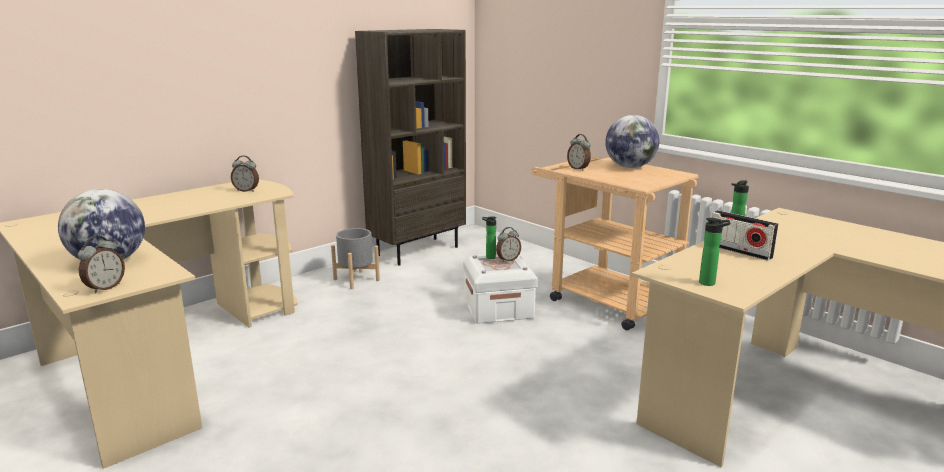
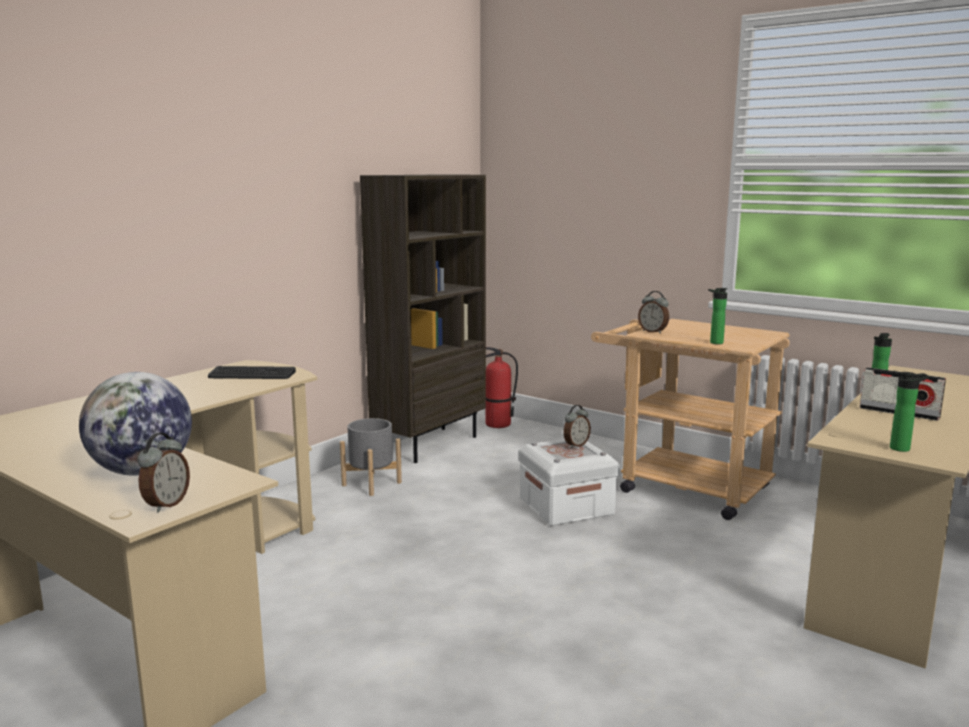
camera: 10 degrees left, 5 degrees down
(246, 190) = (252, 374): alarm clock -> keyboard
(480, 238) = (497, 424): none -> fire extinguisher
(489, 257) = (551, 443): bottle -> bottle (714, 343)
(629, 167) = (707, 328): globe -> none

